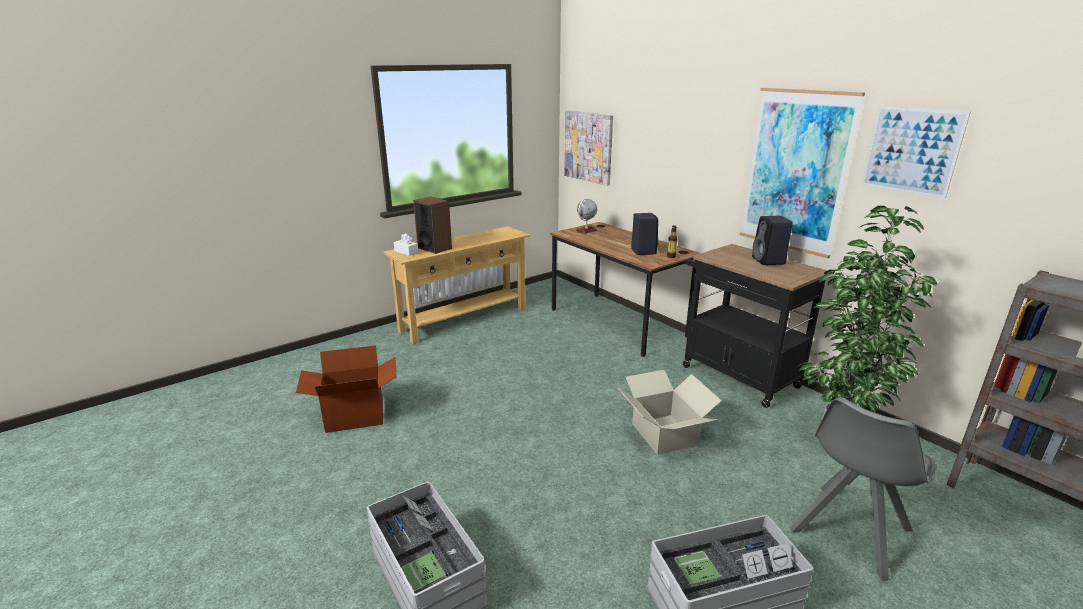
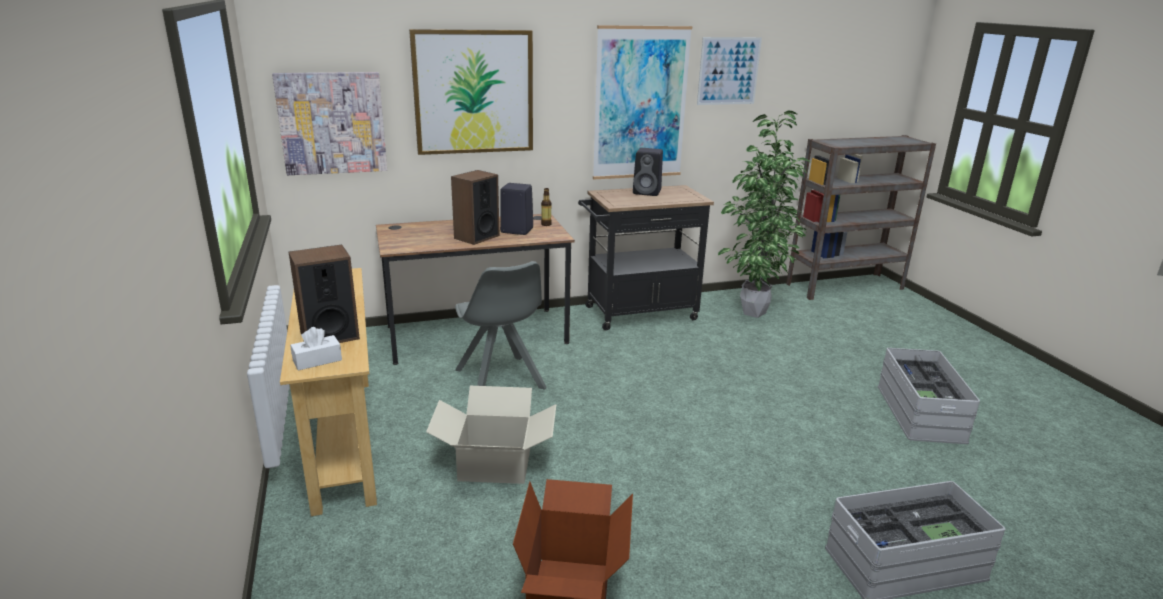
camera: 70 degrees left, 0 degrees up
(586, 230) = (403, 237): globe -> none
(612, 245) = (476, 237): none -> speaker
(663, 138) = (473, 92): none -> picture
(665, 434) = (715, 374): cardboard box -> cardboard box (494, 464)
(849, 531) = (852, 346): grey chair -> grey chair (500, 380)

